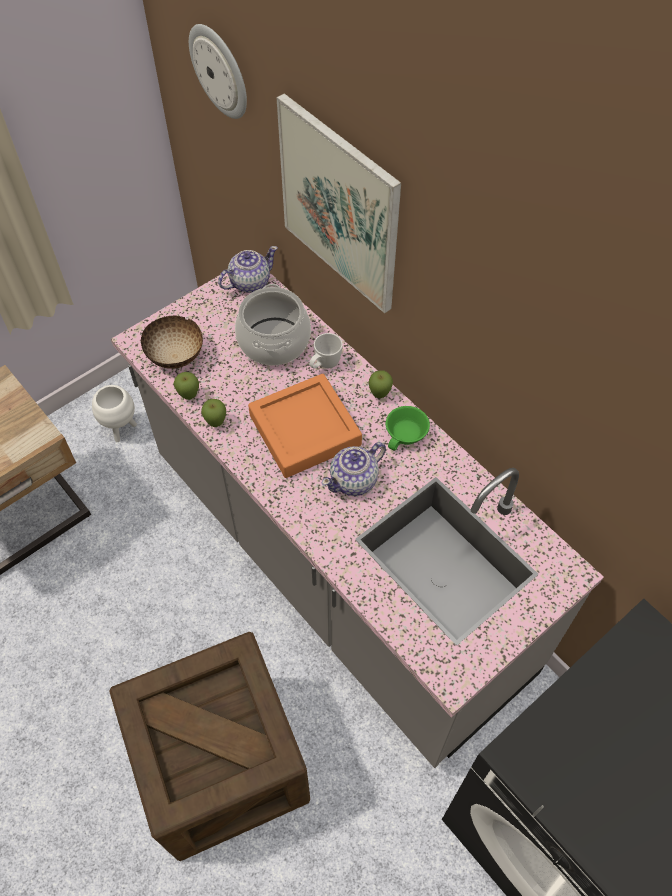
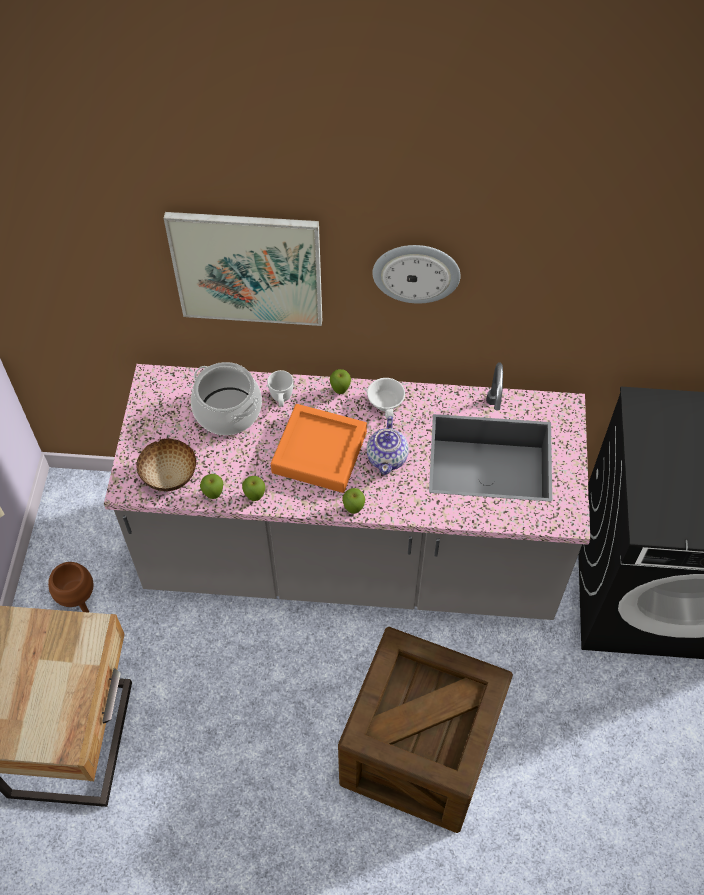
camera: 45 degrees left, 0 degrees up
(121, 429) = (79, 602): white planter -> brown planter
(220, 71) = (71, 227): wall clock -> wall clock (416, 272)
(249, 282) = (159, 384): teapot -> none
(277, 498) = (353, 509): none -> apple
(406, 436) = (387, 403): green cup -> white cup

